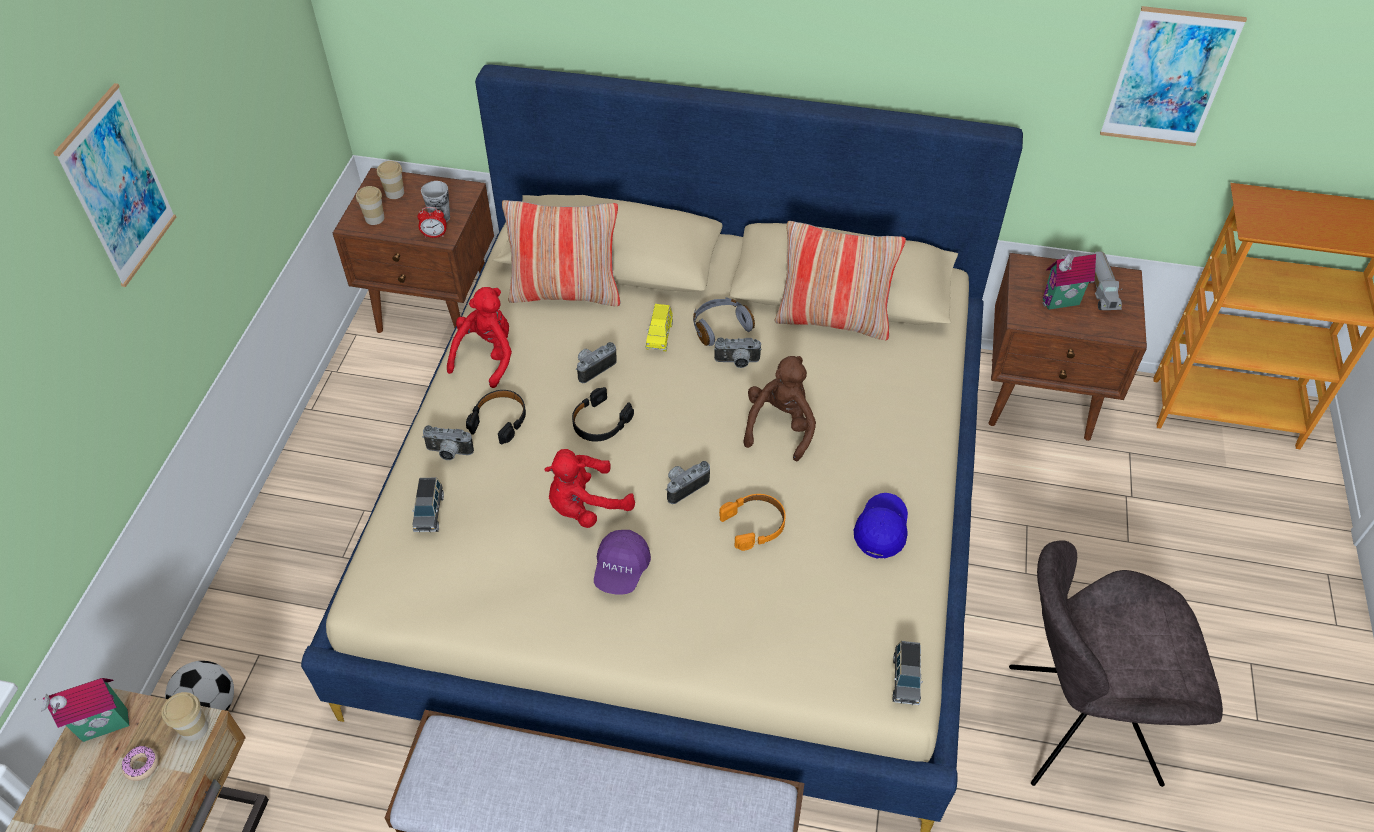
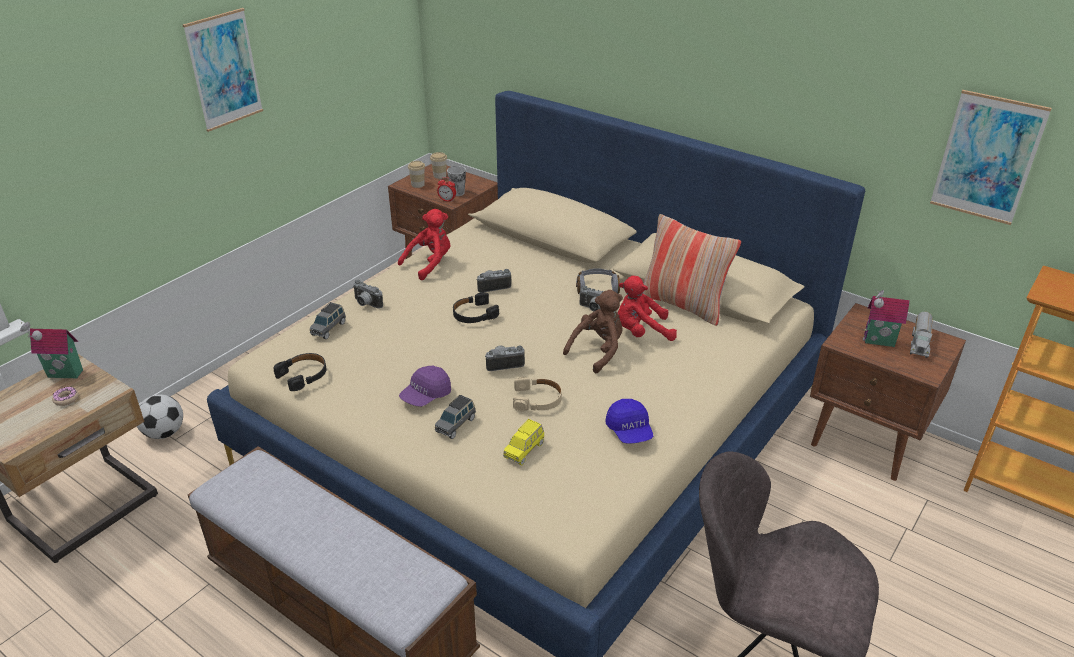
camera: 25 degrees right, 15 degrees down
(194, 728) = (108, 391): cup -> none
(499, 420) = (411, 296): black headphones -> black headphones (303, 375)
(566, 292) = (506, 245): pillow -> none
(585, 506) = (429, 355): red plush toy -> red plush toy (641, 332)
(659, 336) = (551, 282): yellow toy car -> yellow toy car (524, 450)
(754, 525) = (537, 400): orange headphones -> beige headphones
(881, 530) = (629, 431): blue cap -> blue cap turned 120 degrees clockwise
(905, 679) = (582, 526): grey toy car -> grey toy car (456, 425)

